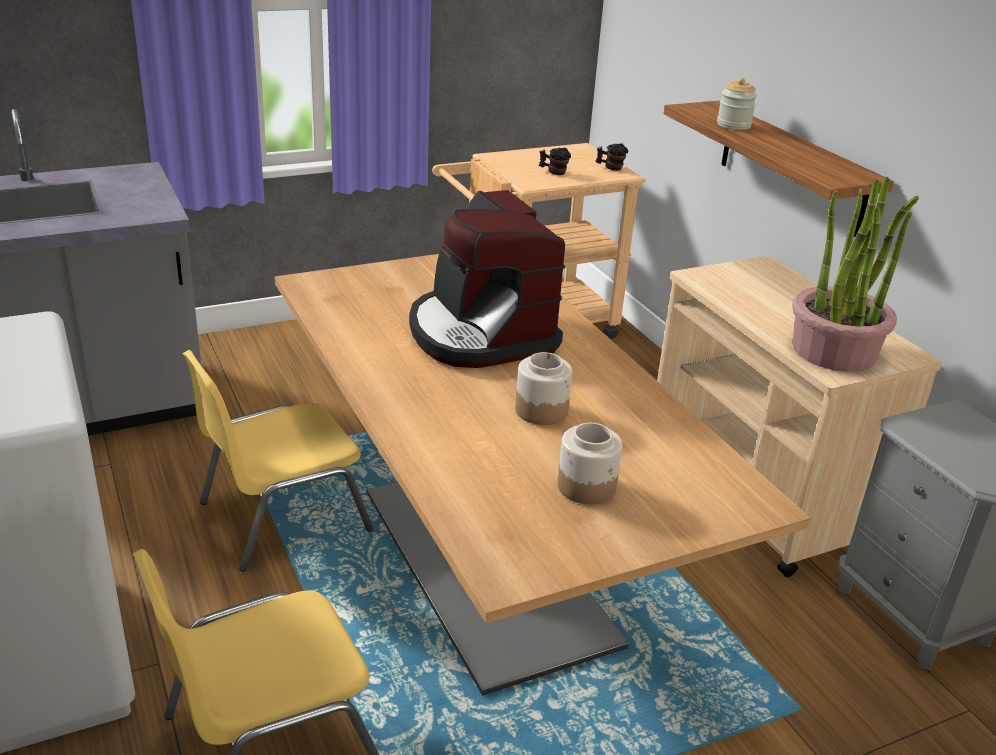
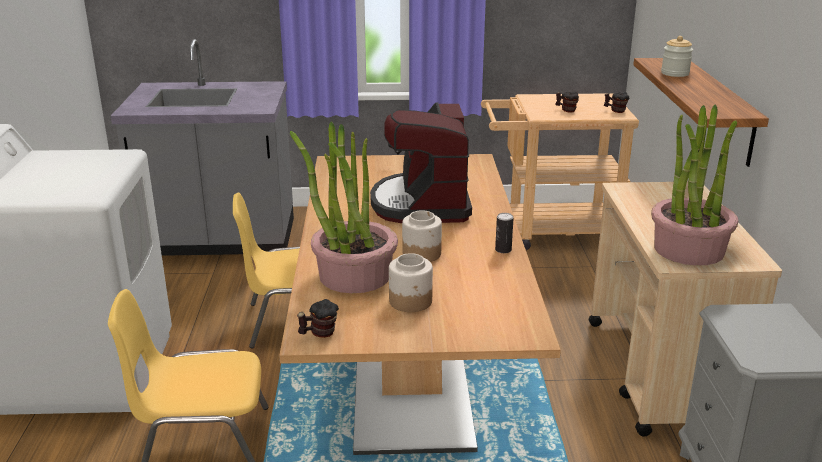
camera: 25 degrees right, 5 degrees down
(482, 461) = (354, 275): none -> potted plant
(512, 564) = (319, 333): none -> mug
(633, 386) = (503, 250): none -> can

